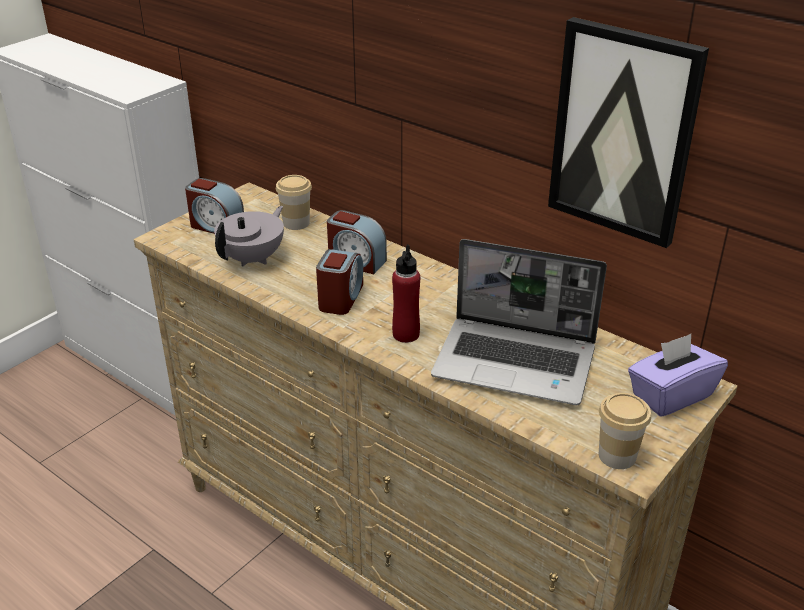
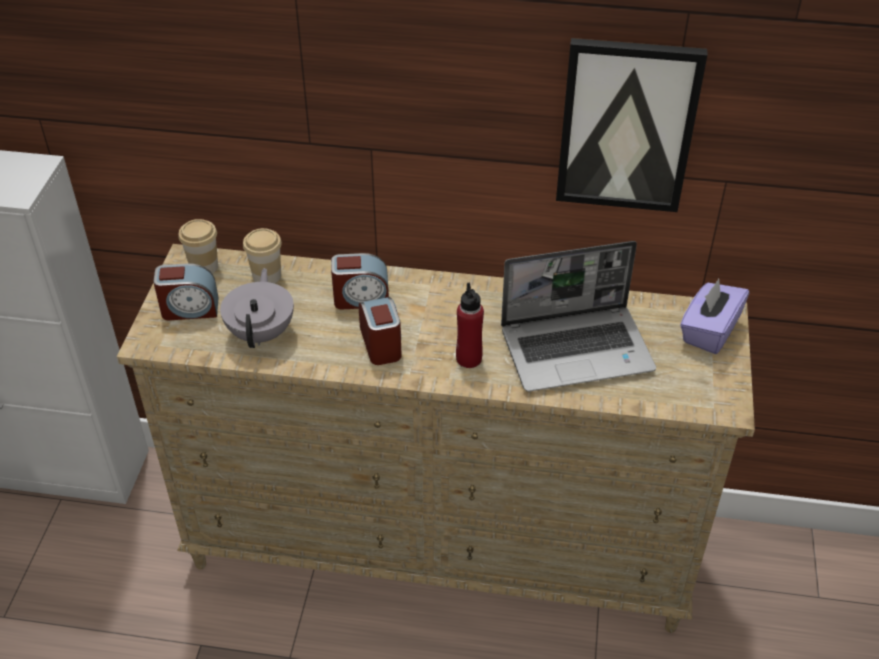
camera: 30 degrees left, 10 degrees up
(617, 456) = (710, 402): cup -> cup (204, 267)

